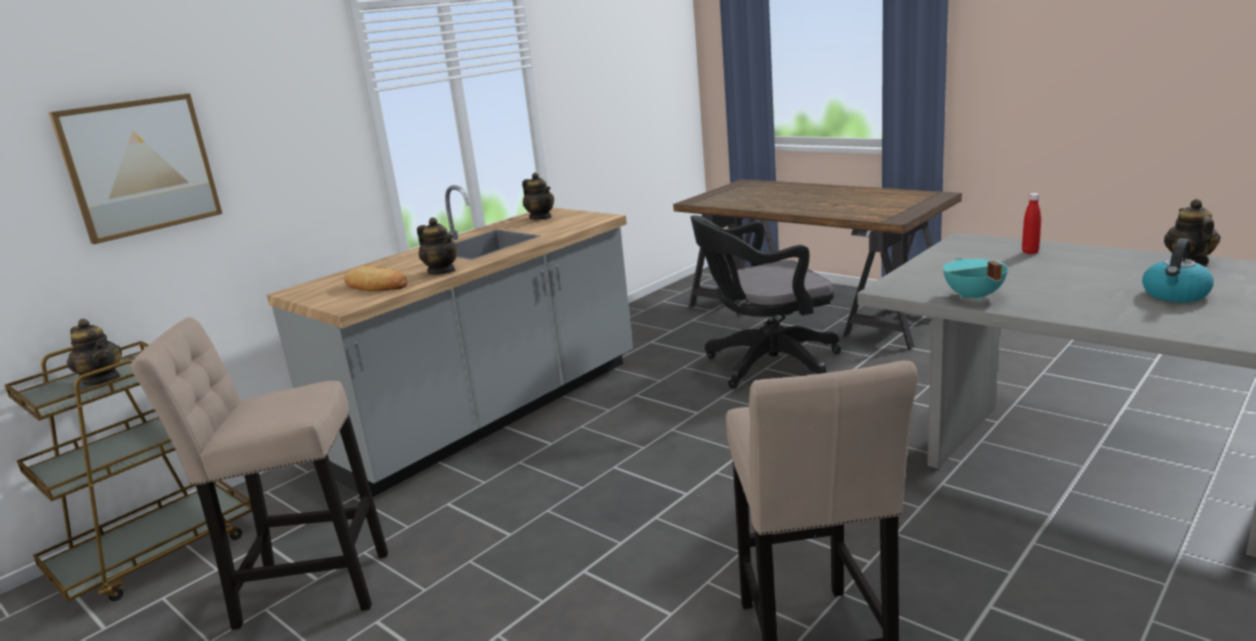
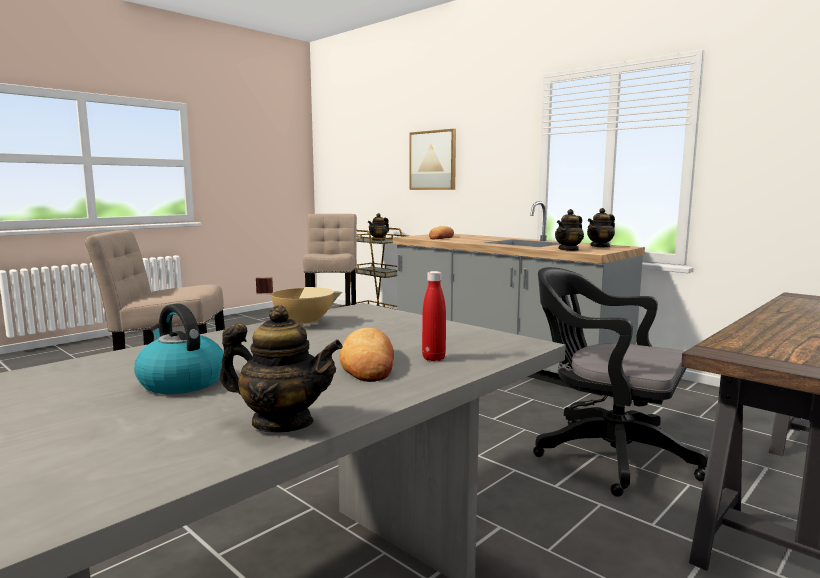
camera: 90 degrees right, 10 degrees down
(442, 271) = (460, 241): teapot -> teapot (569, 249)
(766, 365) = (605, 454): black office chair -> black office chair turned 45 degrees counterclockwise
(972, 297) = (303, 323): turquoise cooking pot -> beige cooking pot
(1062, 263) = (369, 363): none -> bread

